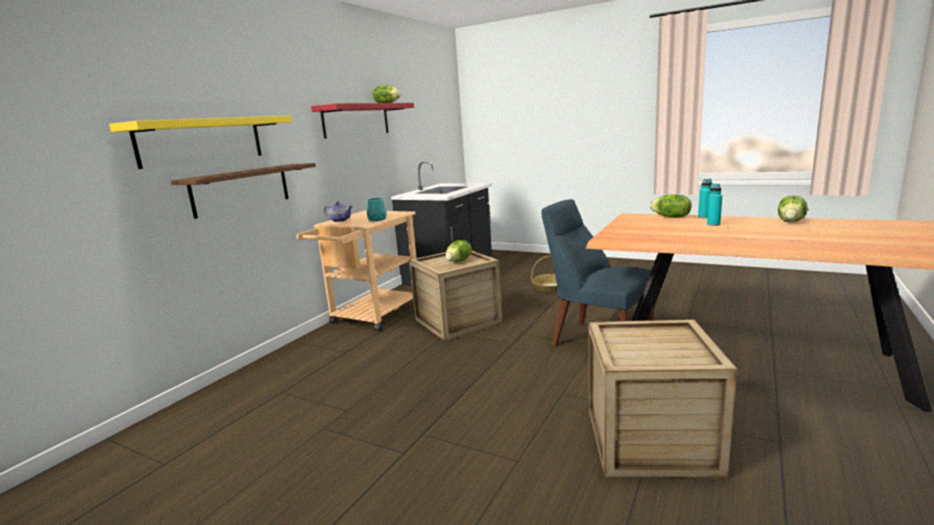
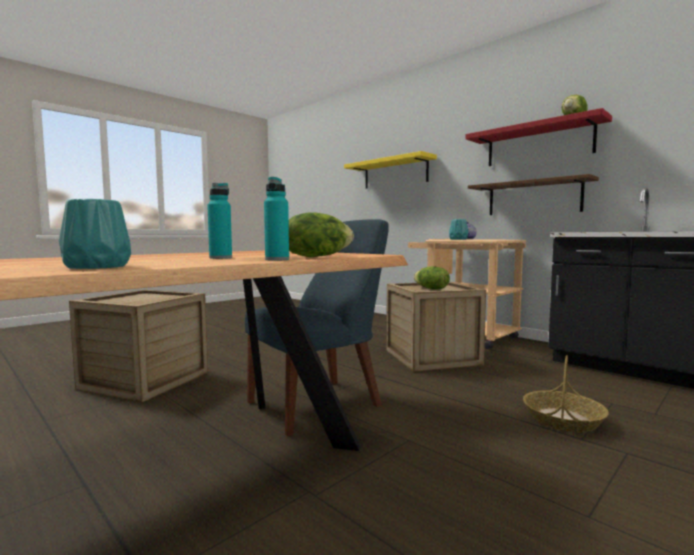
camera: 105 degrees right, 10 degrees down
(241, 189) = (411, 204): brown shelf -> brown shelf (533, 198)
(791, 221) = (96, 267): lettuce -> turquoise vase

